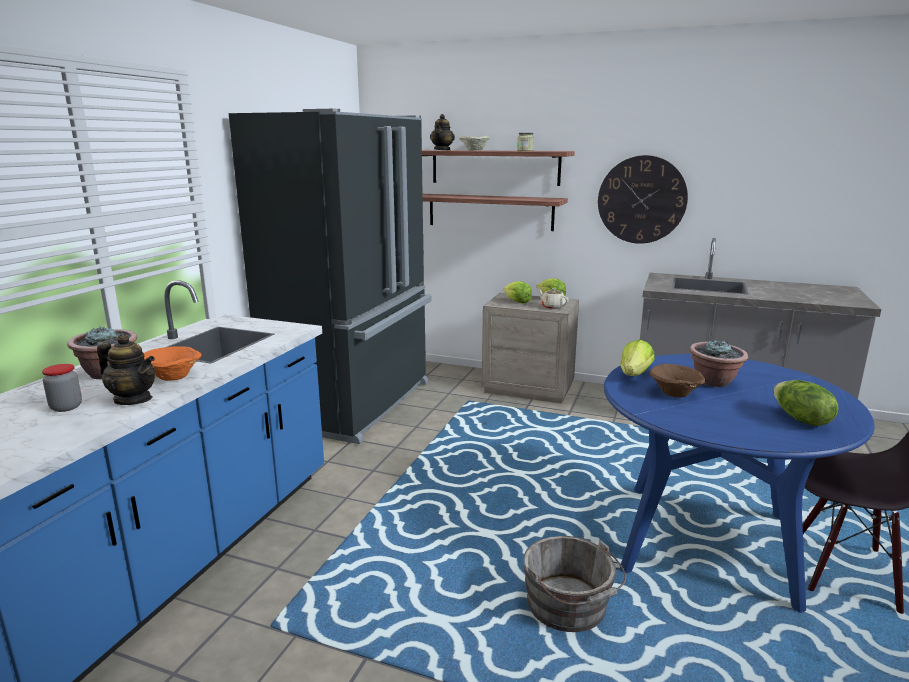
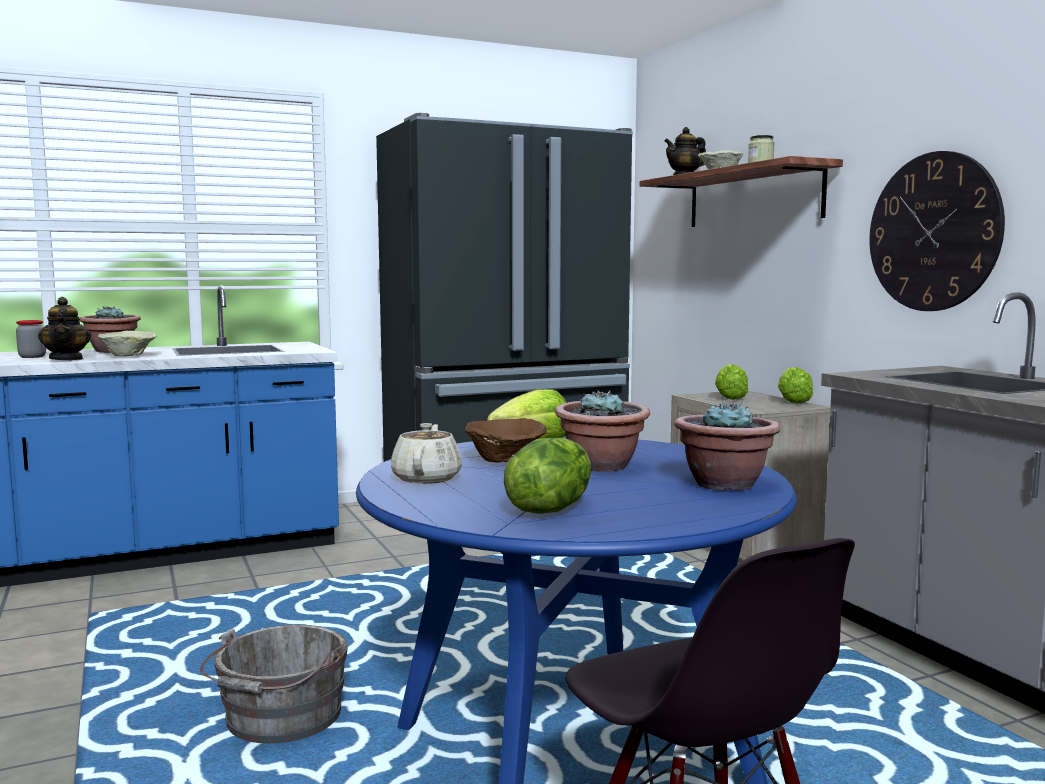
camera: 45 degrees right, 10 degrees down
(173, 376) = (130, 356): orange bowl -> beige bowl
(490, 211) = (746, 265): shelf -> none
(552, 307) = (759, 407): beige teapot -> beige teapot (427, 478)
(781, 377) = (724, 484): none -> potted plant

